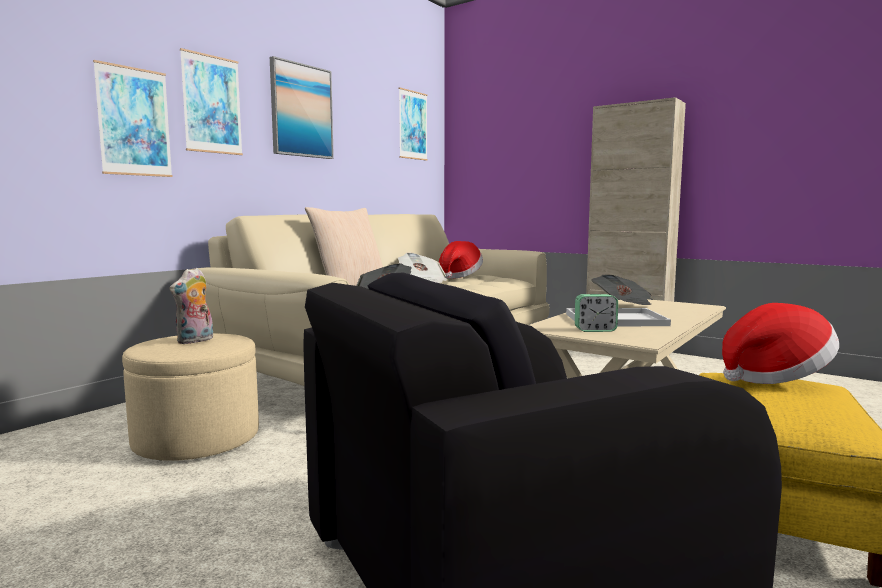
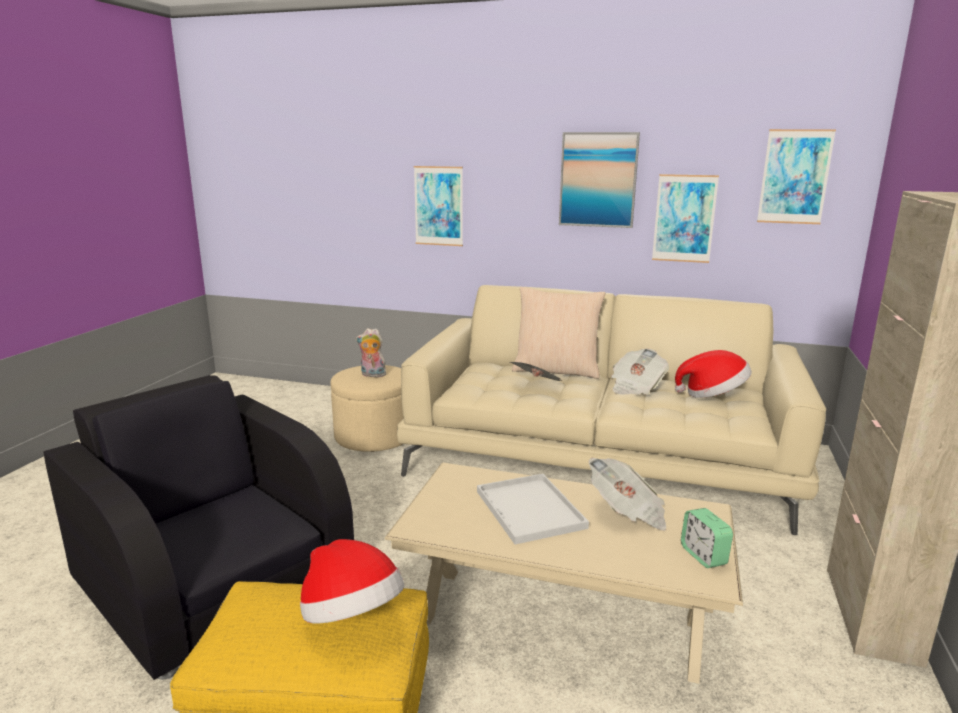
camera: 70 degrees right, 10 degrees up
(212, 104) = (501, 185): picture -> picture (684, 218)
(595, 330) = (460, 500): alarm clock -> alarm clock (703, 556)

